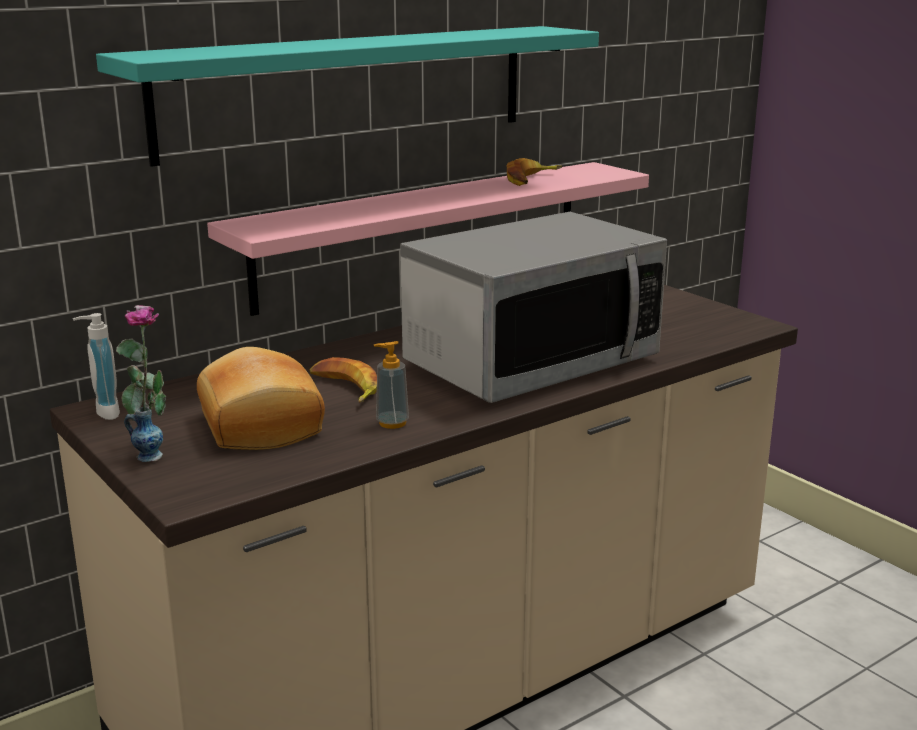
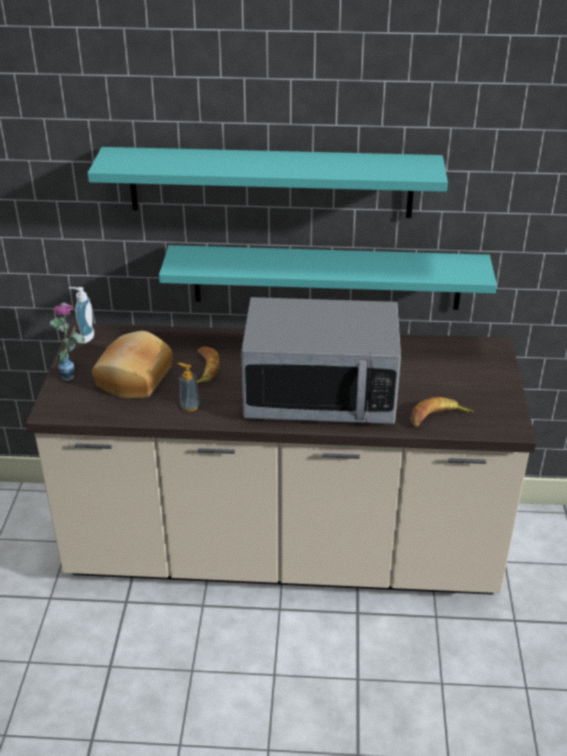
camera: 40 degrees right, 15 degrees up
(423, 234) = (326, 277): pink shelf -> turquoise shelf
(531, 180) = (406, 263): banana -> banana (437, 418)

